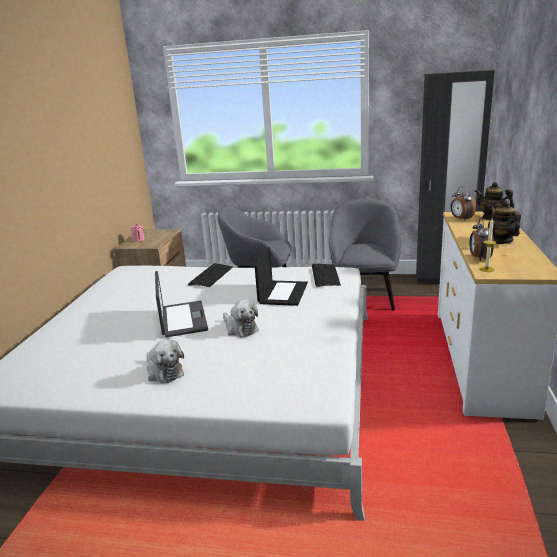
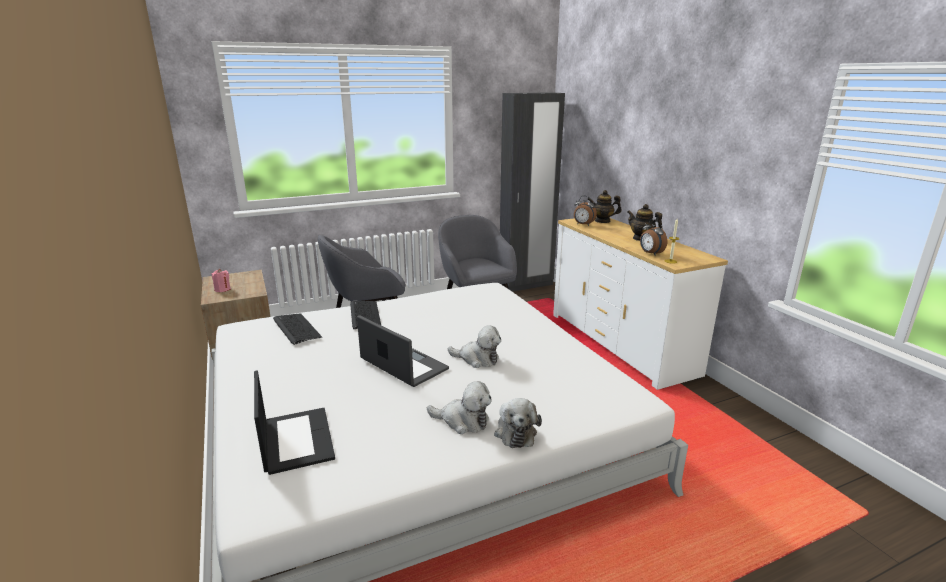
camera: 35 degrees left, 0 degrees up
(187, 392) = (515, 432): none -> plush toy
(282, 293) = (466, 317): laptop -> laptop (296, 439)
(325, 276) = (482, 294): keyboard -> keyboard (296, 329)

